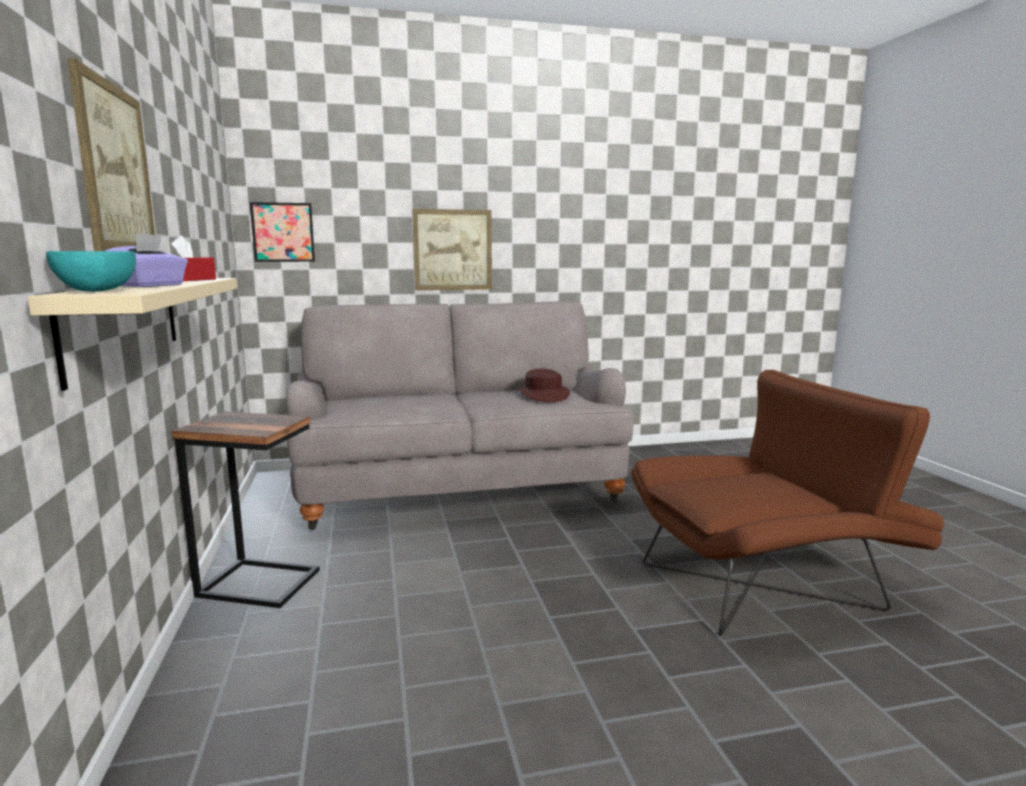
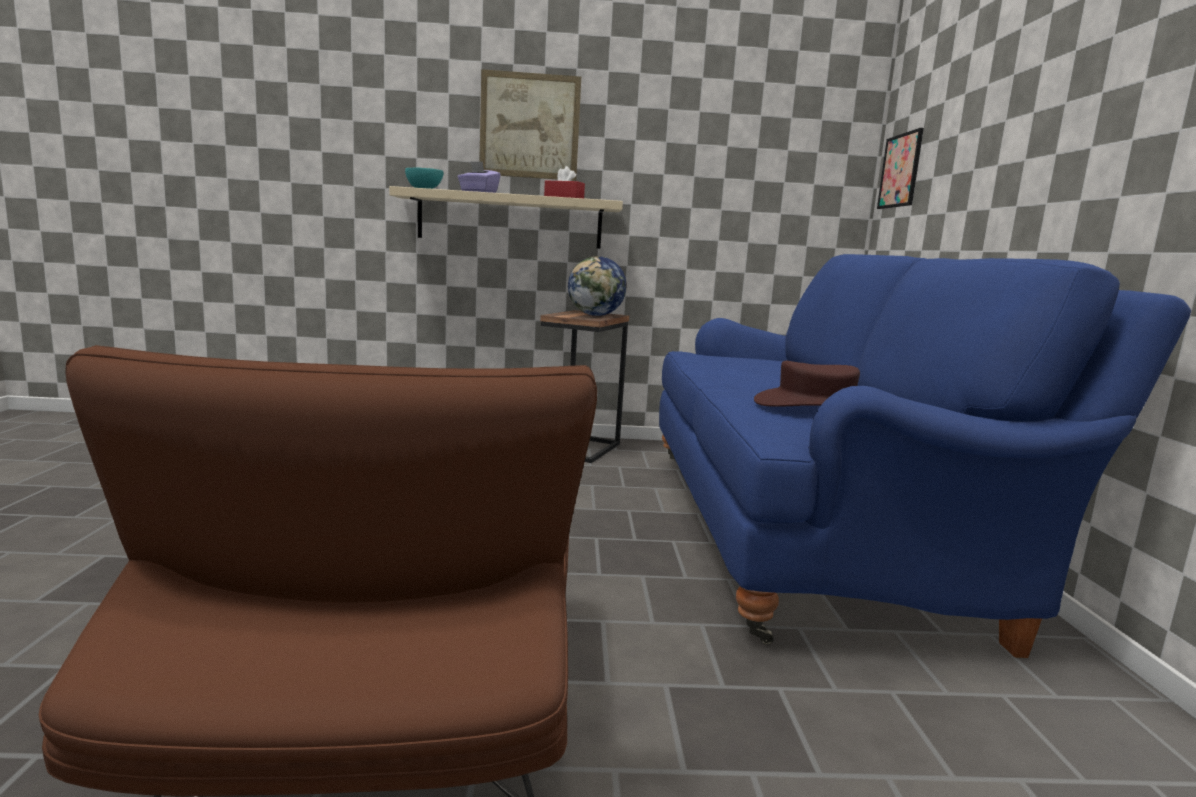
camera: 100 degrees right, 0 degrees up
(249, 419) = (596, 315): none -> globe
(452, 250) = (1034, 169): picture -> none
(459, 488) = (813, 531): grey sofa -> blue sofa

